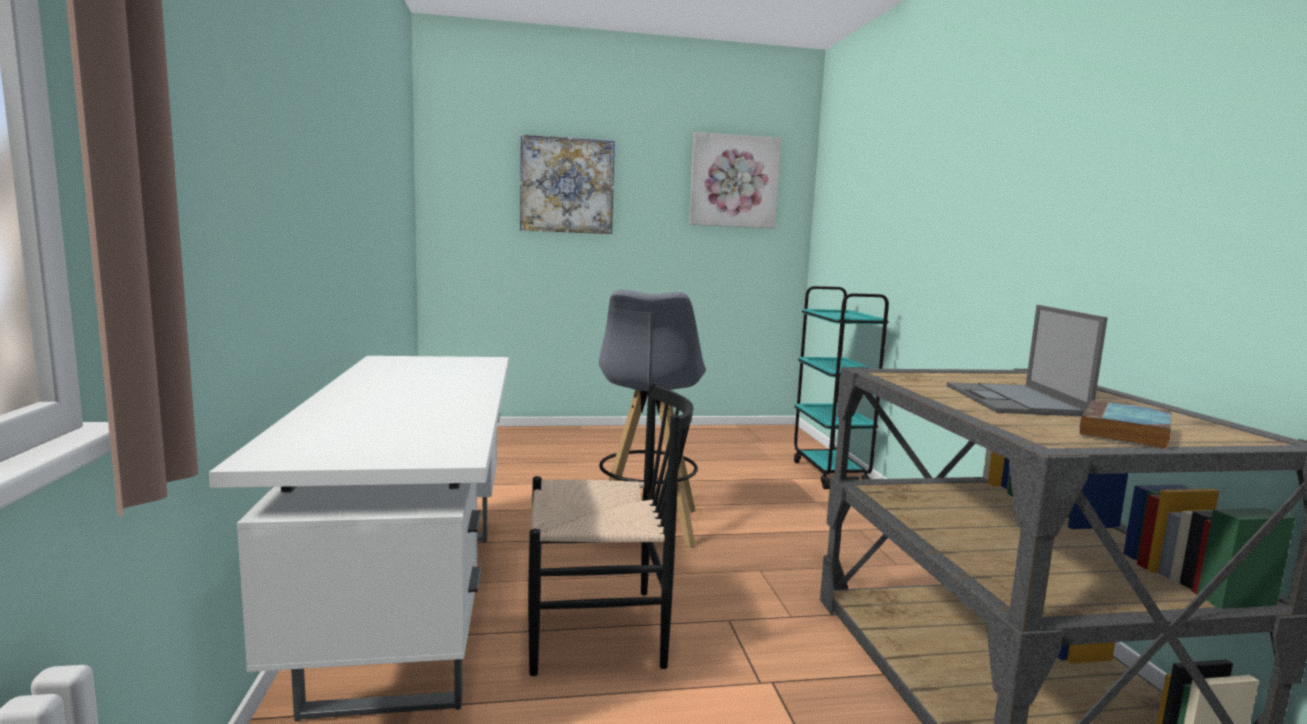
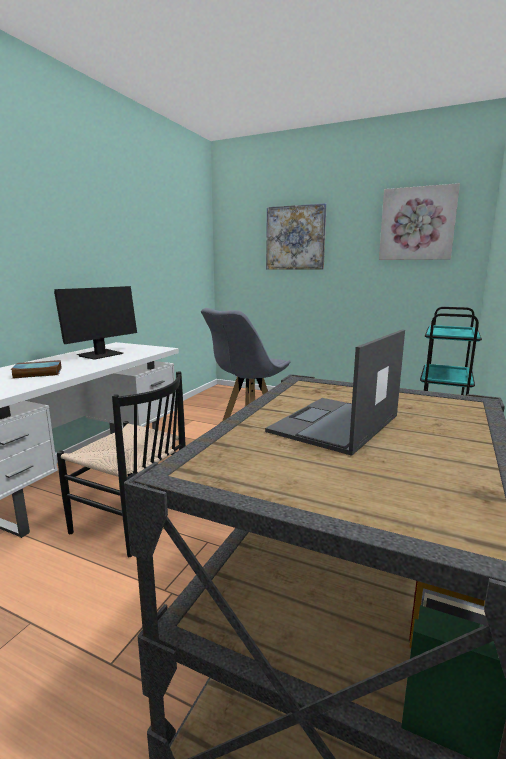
camera: 35 degrees right, 5 degrees up
(418, 376) = (100, 355): none -> monitor
(1125, 433) = (308, 480): book -> book (36, 373)

